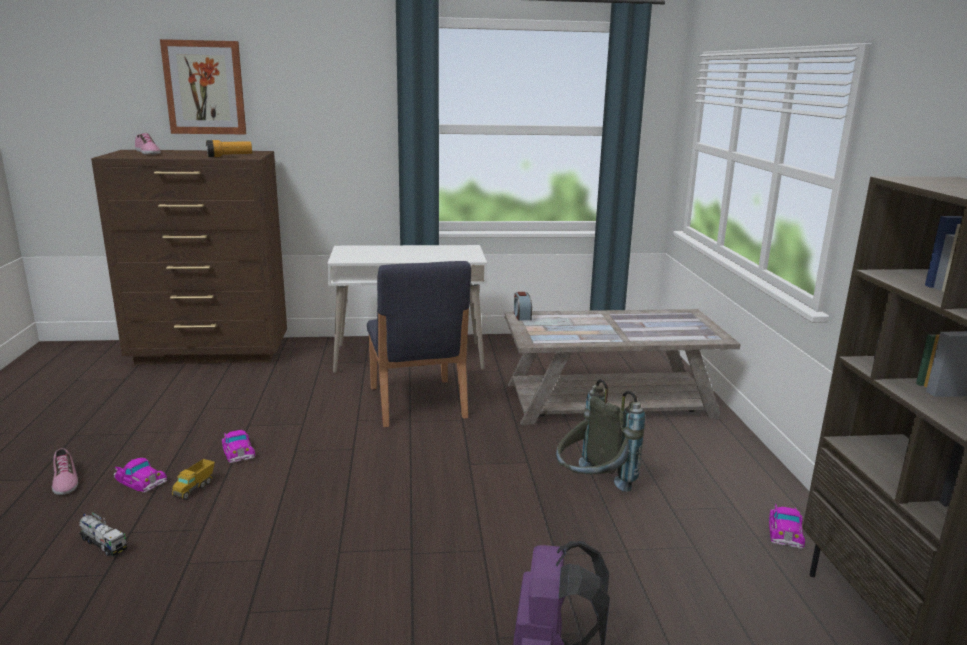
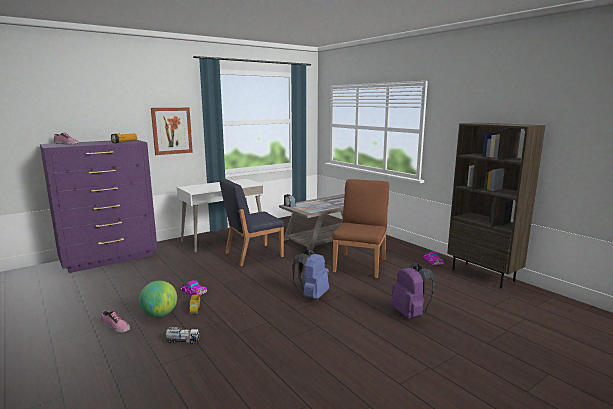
camera: 30 degrees left, 5 degrees down
(140, 480) = (160, 314): toy car -> globe
(205, 87) = (93, 105): picture -> picture (172, 130)
(211, 352) = (110, 258): brown dresser -> purple dresser
(406, 530) = (312, 296): none -> blue backpack
(416, 403) = (253, 255): blue chair -> blue chair turned 105 degrees clockwise
(592, 488) = (360, 265): grey backpack -> brown chair

